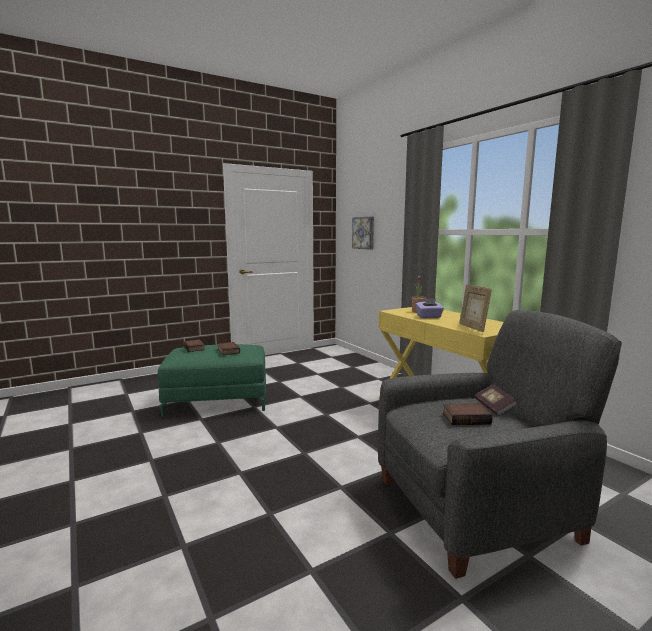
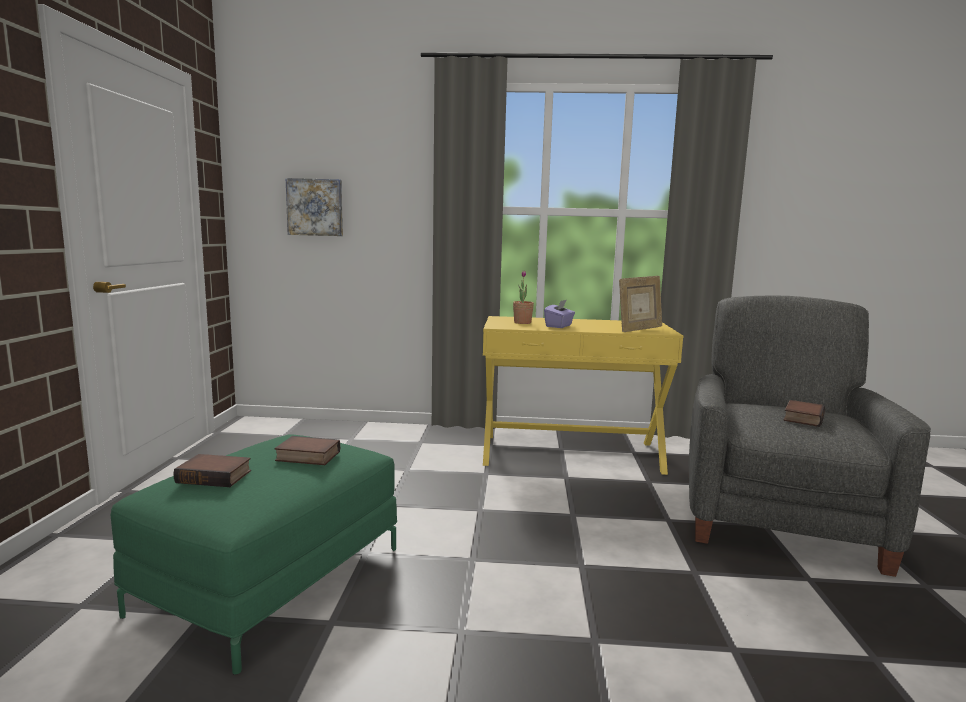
camera: 55 degrees left, 0 degrees up
(472, 328) = (639, 329): picture frame -> picture frame turned 60 degrees counterclockwise
(494, 407) = (776, 403): book -> none

